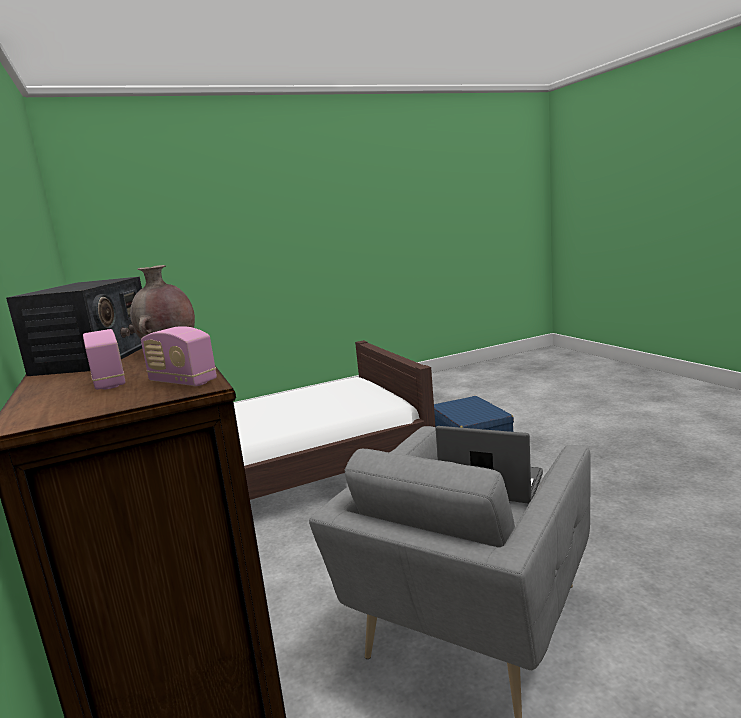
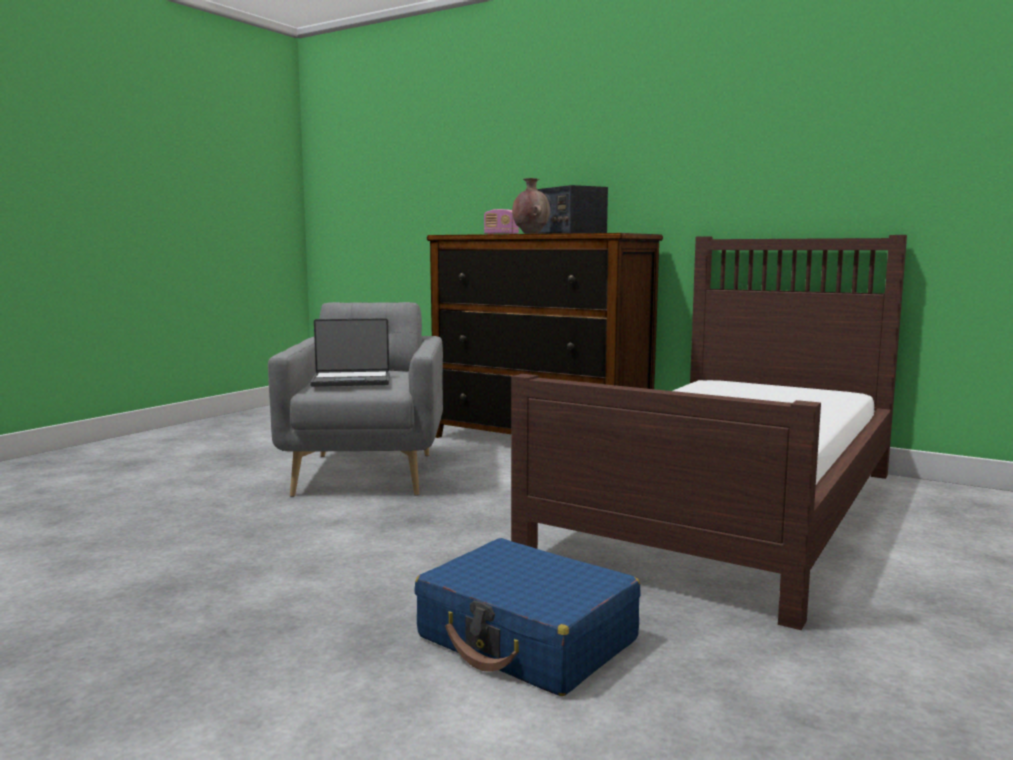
camera: 145 degrees right, 5 degrees down
(182, 382) = (459, 234): radio -> none

